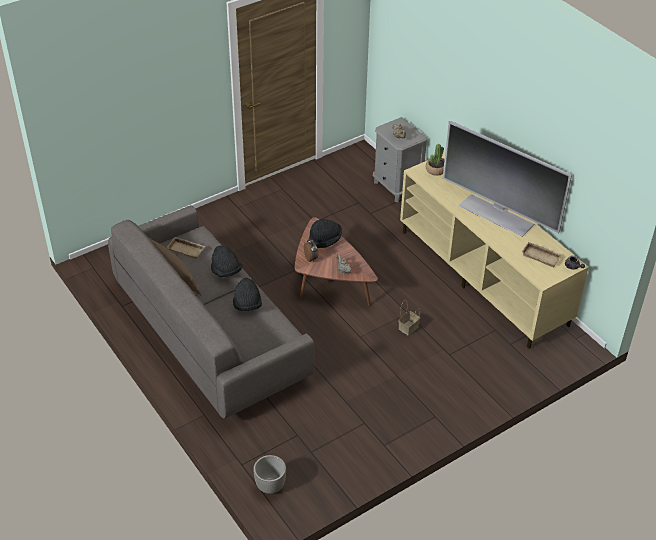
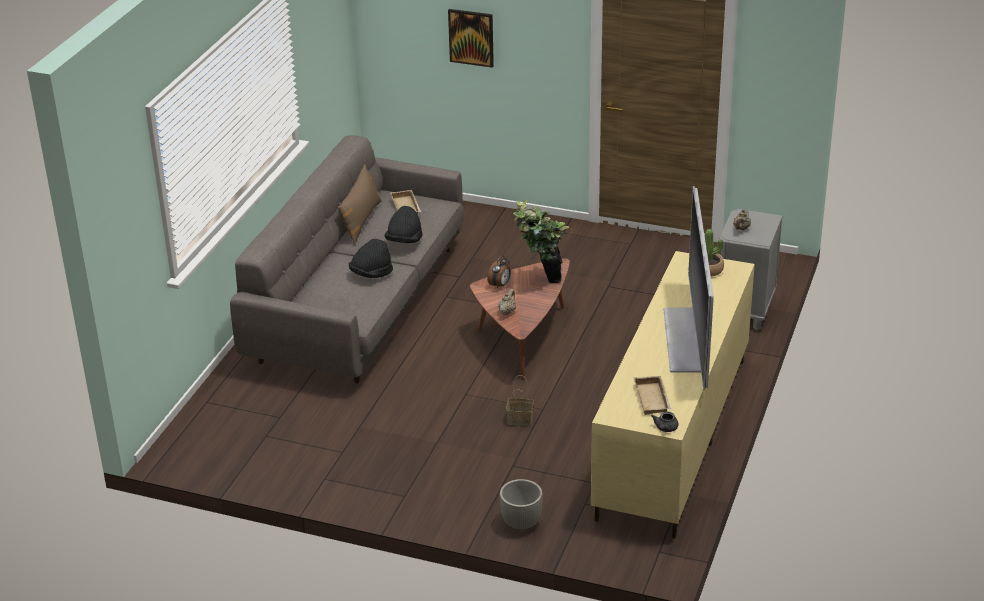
camera: 55 degrees right, 10 degrees down
(144, 106) = (471, 37): none -> picture
(270, 485) = (196, 431): planter -> planter (521, 522)
(325, 240) = (540, 281): black hat -> potted plant

